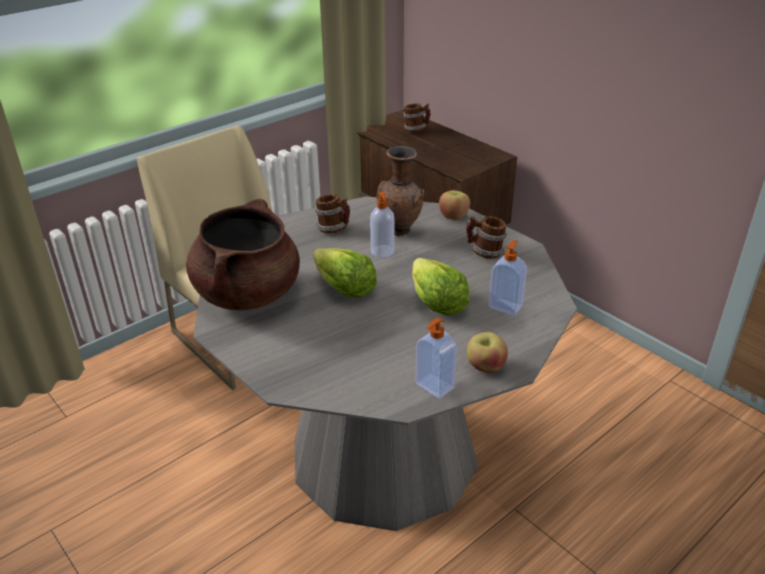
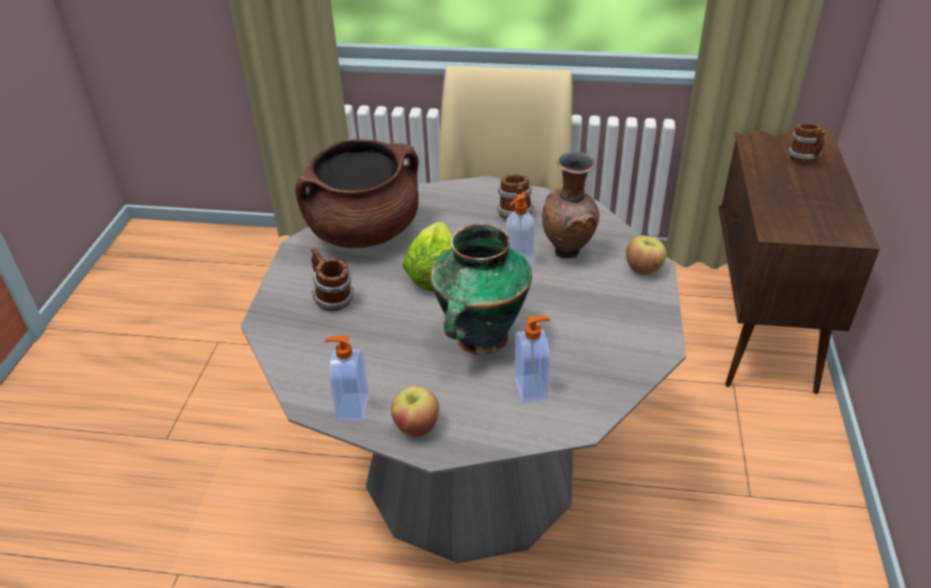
camera: 50 degrees right, 5 degrees up
(436, 302) = (480, 339): lettuce -> vase
(484, 253) = (607, 324): mug -> mug (332, 299)

